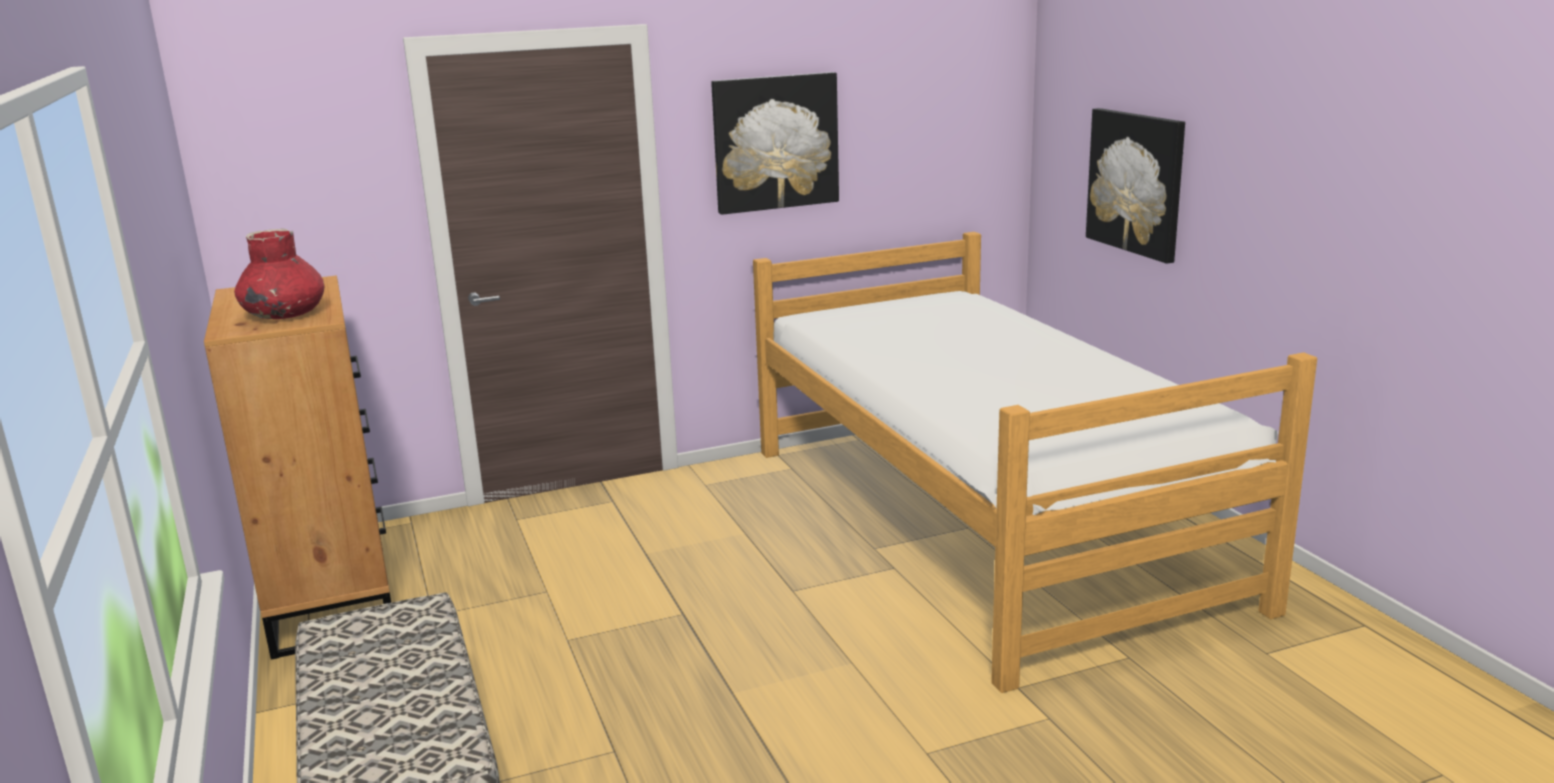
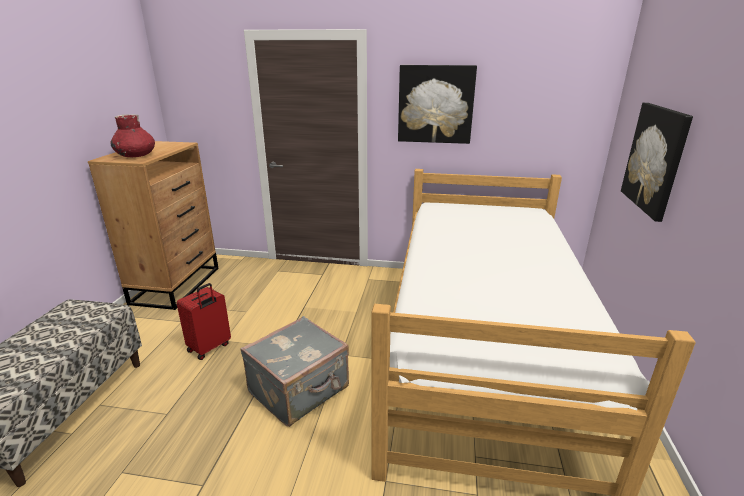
camera: 30 degrees right, 5 degrees up
(557, 656) = (210, 348): none -> red suitcase
(788, 650) = (300, 390): none -> grey suitcase

